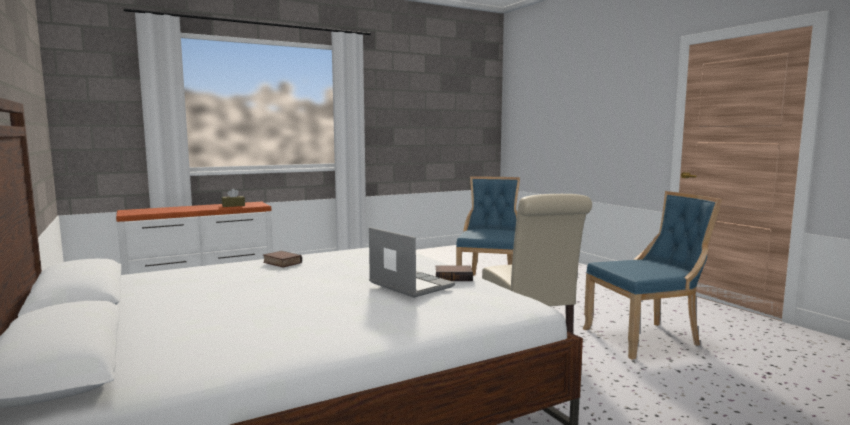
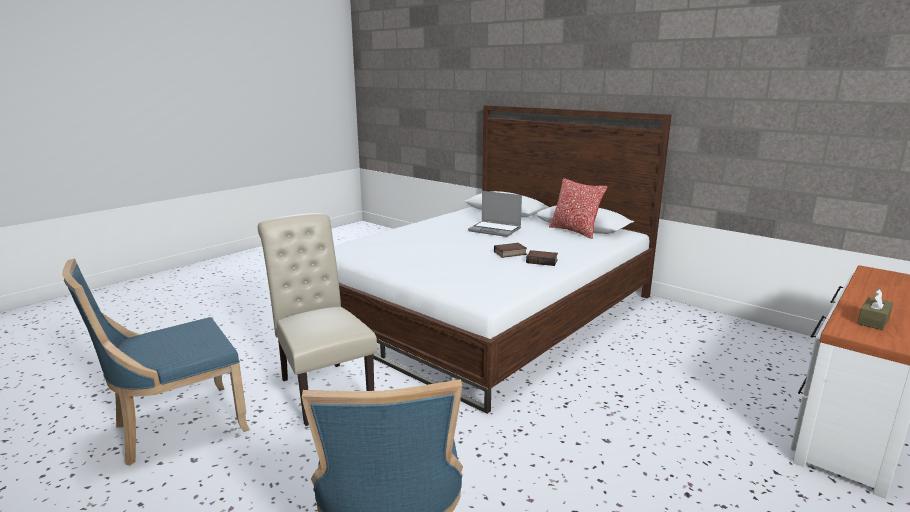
camera: 160 degrees right, 10 degrees up
(127, 292) = (574, 231): none -> pillow
(409, 285) = (411, 249): laptop -> laptop (495, 230)
(454, 277) = (385, 263): book -> book (510, 253)

